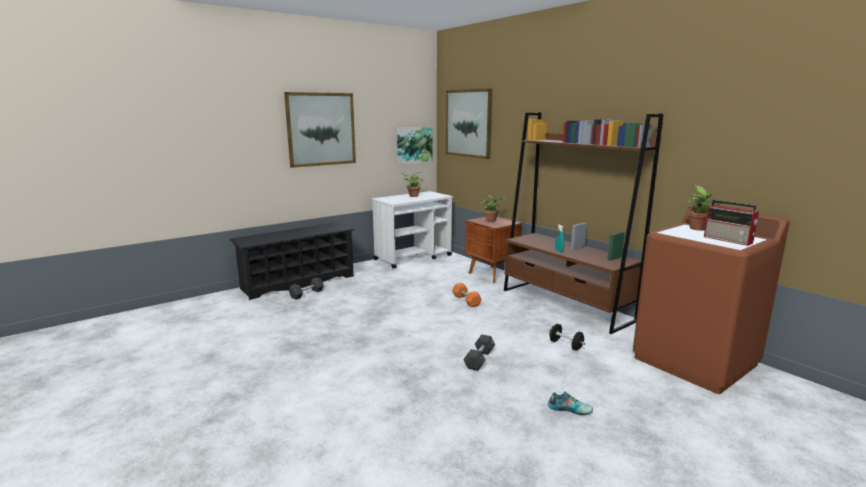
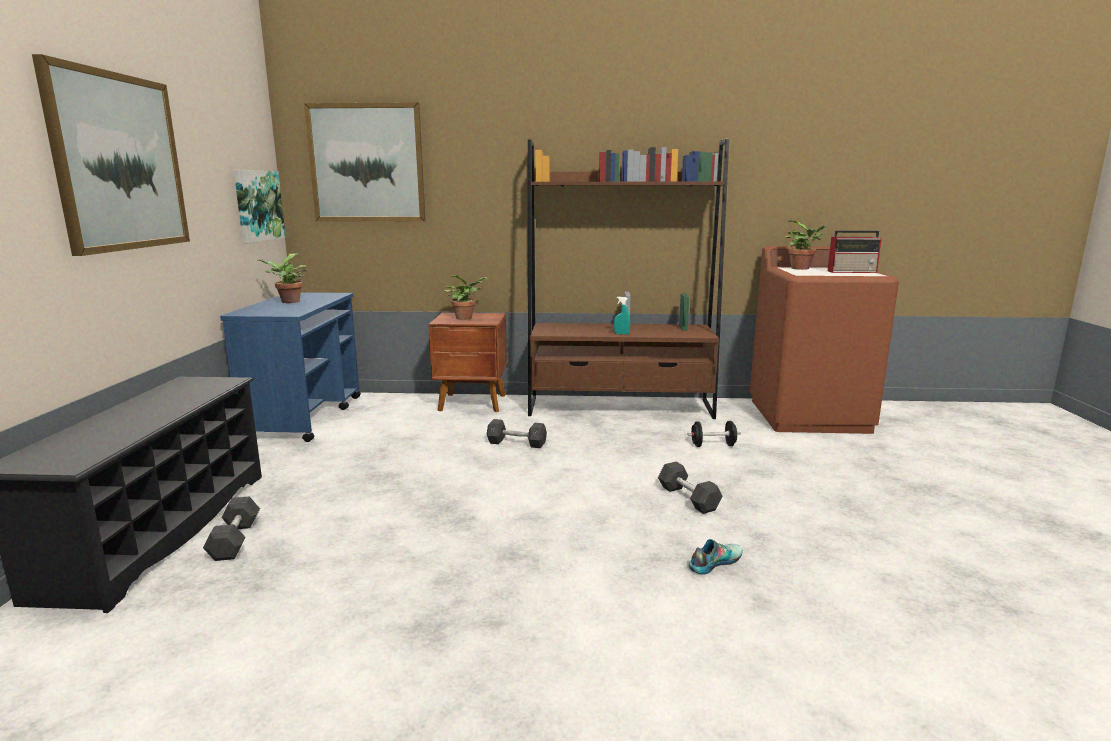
camera: 50 degrees left, 0 degrees up
(413, 257) = (305, 416): white cart -> blue cart
(466, 300) = (516, 443): orange dumbbell -> grey dumbbell
(569, 409) = (850, 499): shoe -> shoe (714, 562)

